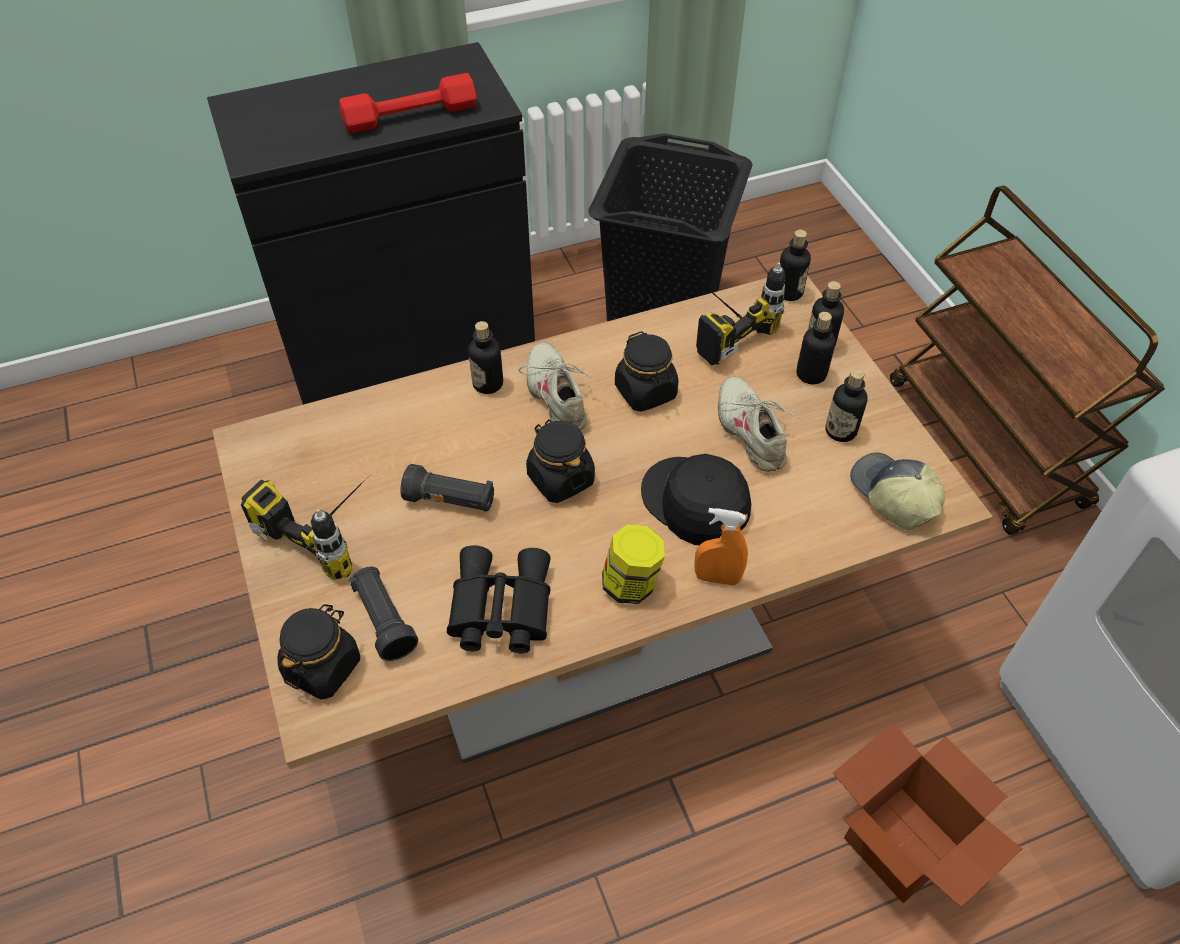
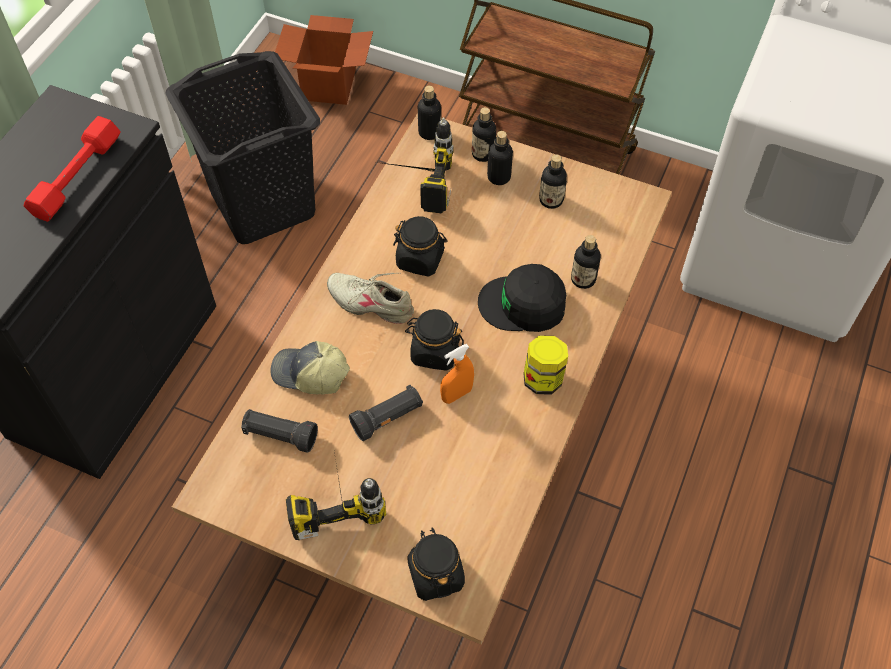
camera: 45 degrees left, 5 degrees up
(384, 620) = (437, 518): black flashlight -> black flashlight (280, 435)
(488, 384) = (319, 329): bottle -> bottle (583, 279)
(498, 609) = (491, 455): black binoculars -> none
(717, 578) = (582, 337): orange spray bottle -> orange spray bottle (456, 394)
(751, 432) = (506, 238): beige shoe -> none
(892, 496) = (616, 218): cap -> cap (310, 375)
(902, 845) = (720, 418): cardboard box -> cardboard box (329, 86)

